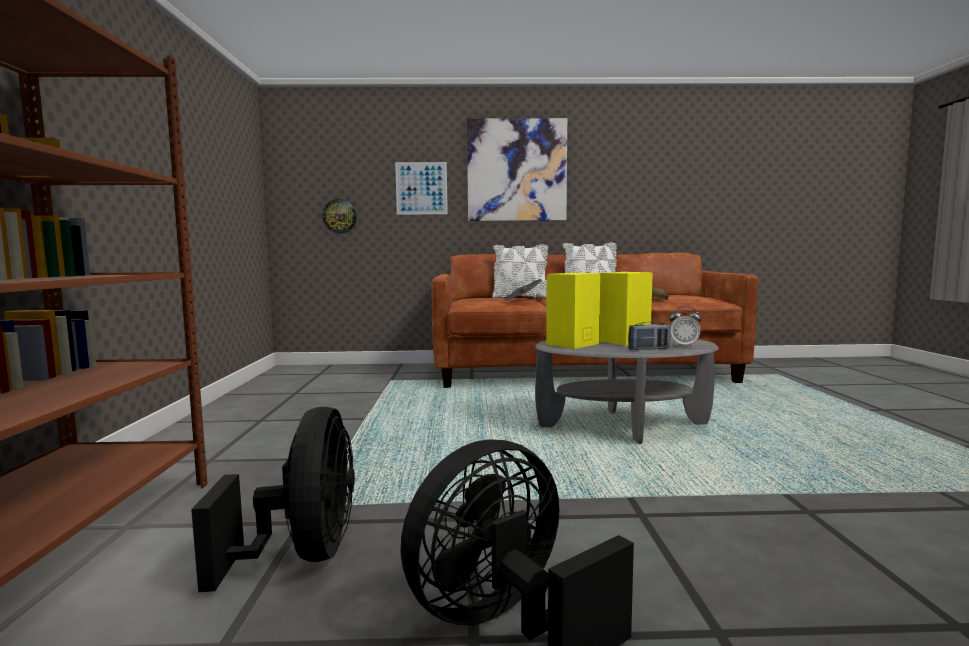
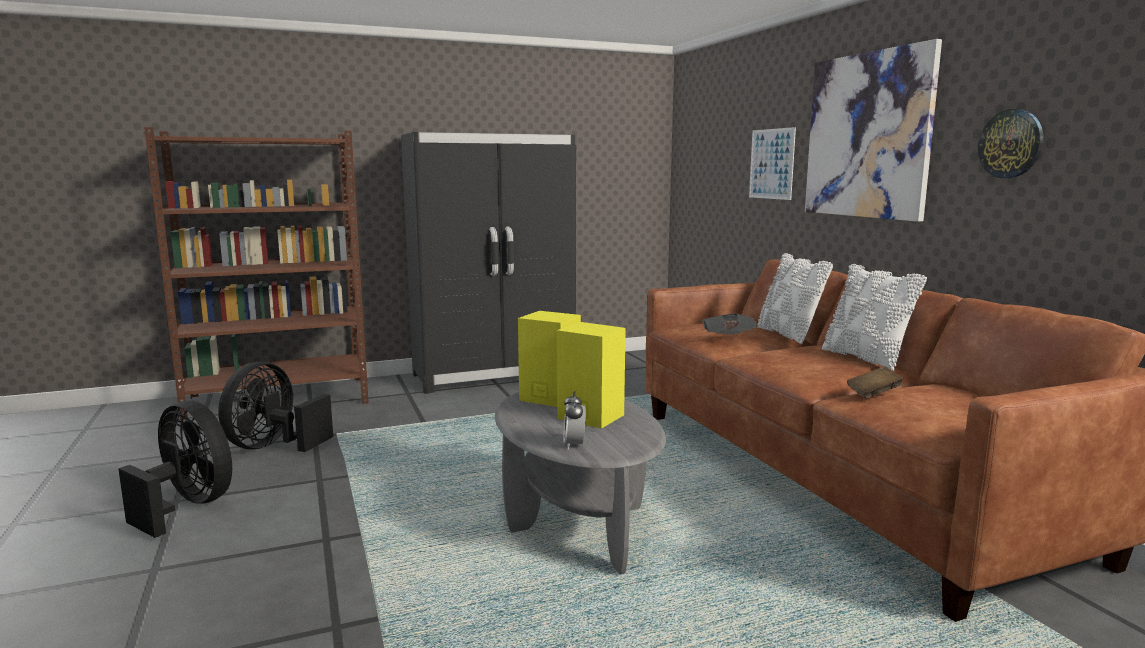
camera: 70 degrees right, 5 degrees up
(232, 418) = (495, 376): none -> black cabinet
(304, 554) = (273, 446): black fan -> black fan turned 135 degrees clockwise
(339, 216) = (710, 196): wall clock -> wall clock (1011, 144)
(649, 349) = (536, 429): radio -> none

